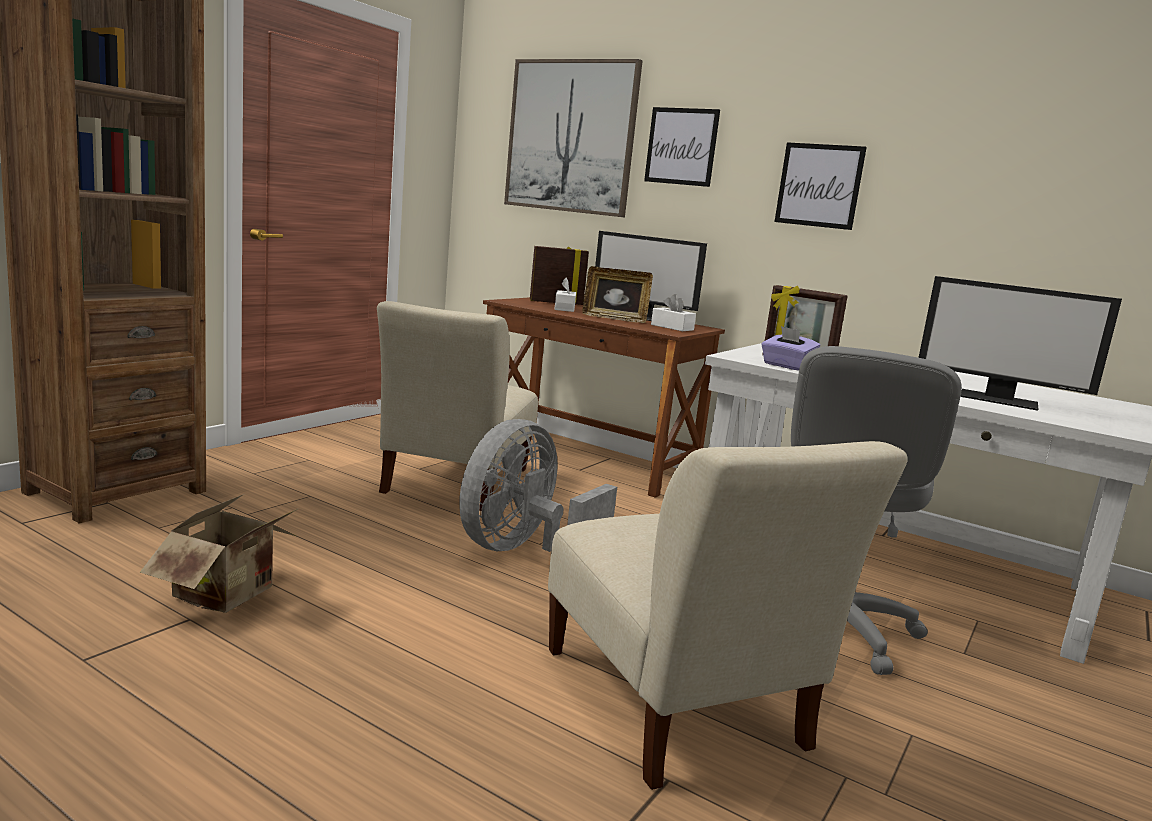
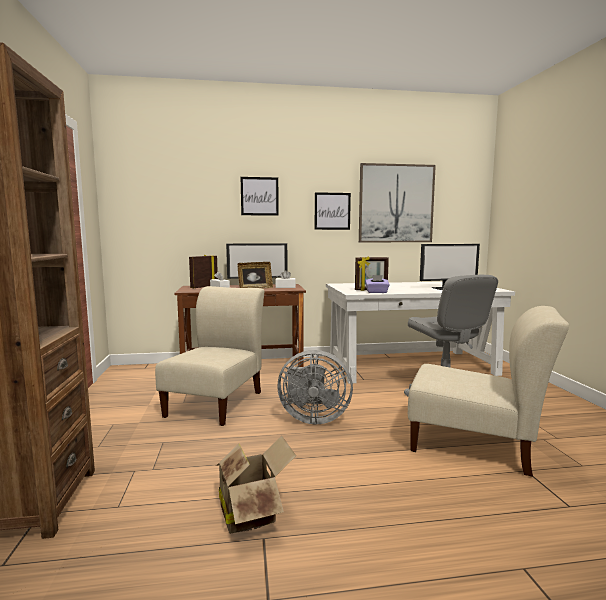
camera: 40 degrees left, 5 degrees down
(454, 483) = (217, 402): beige chair -> beige chair turned 135 degrees counterclockwise
(522, 551) = (312, 418): grey fan -> grey fan turned 75 degrees counterclockwise
(571, 137) = (189, 193): picture -> picture (396, 203)

